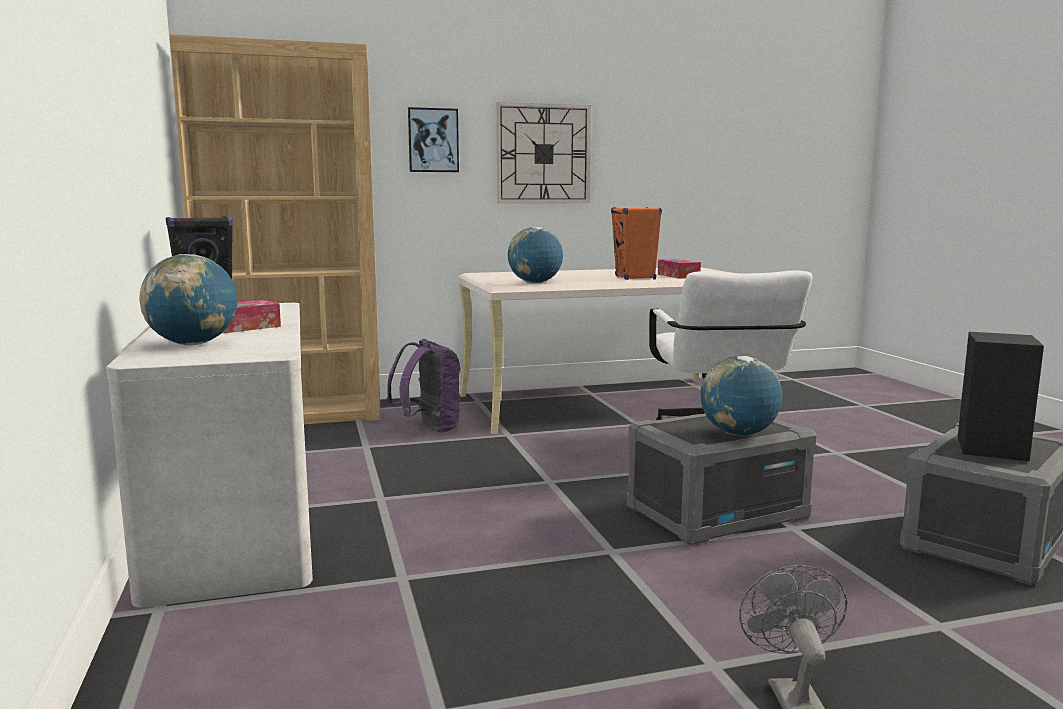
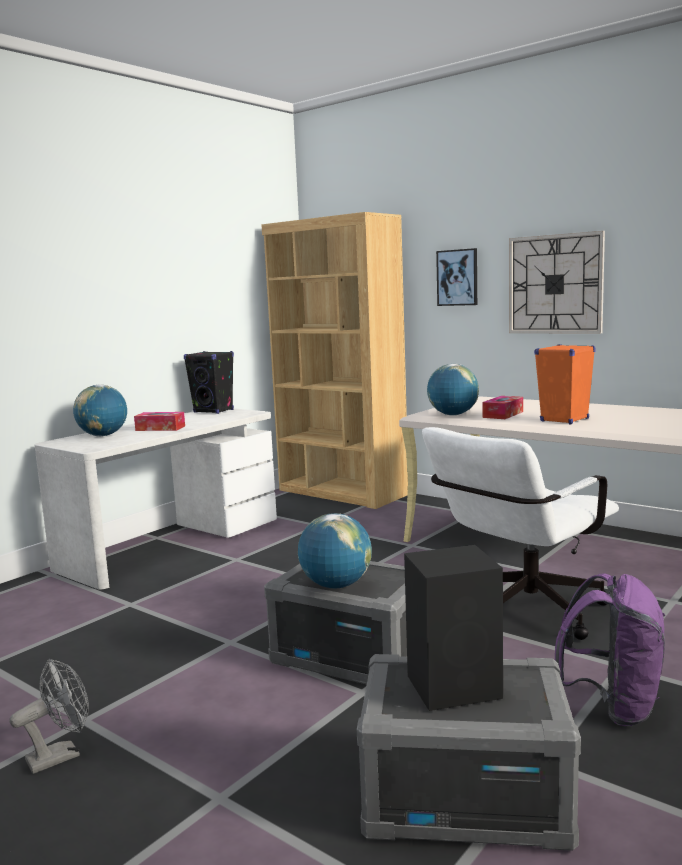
camera: 55 degrees right, 0 degrees up
(429, 429) = (381, 524): purple backpack -> purple backpack (612, 706)
(678, 276) = (621, 423): tissue box -> tissue box (503, 414)

